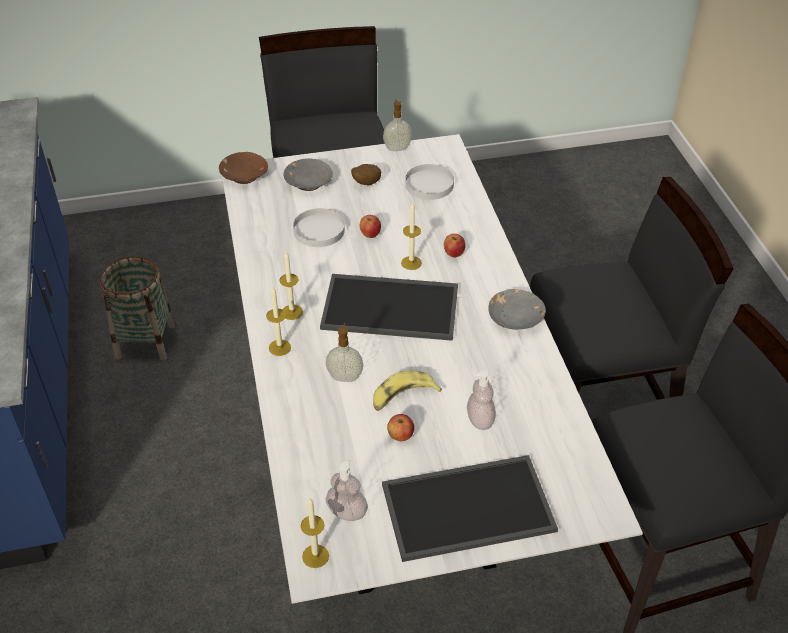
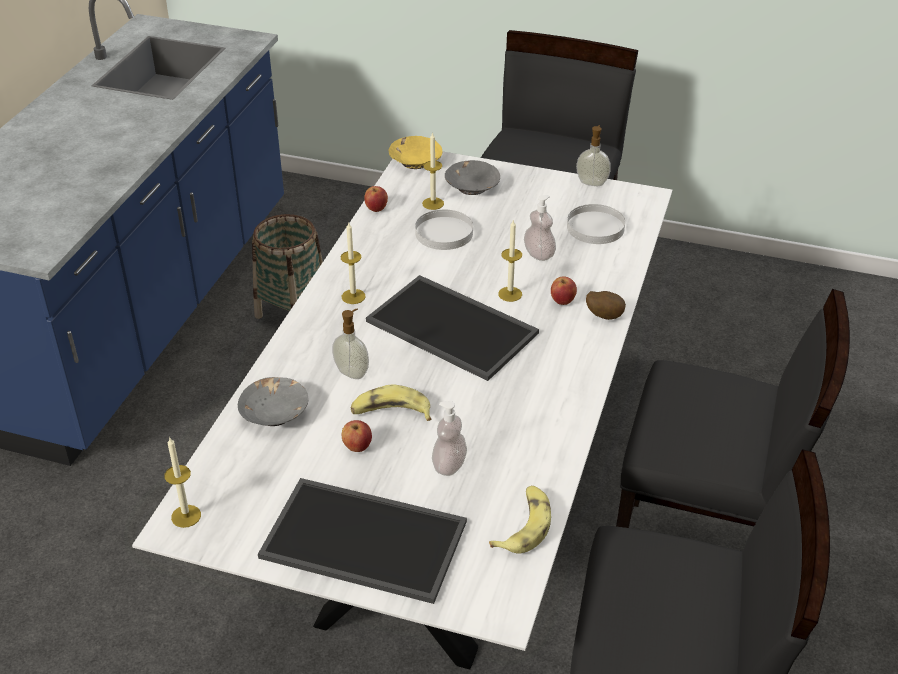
camera: 30 degrees right, 5 degrees down
(244, 176) = (415, 161): brown bowl -> yellow bowl
(279, 347) = (314, 323): candle -> candle (433, 203)
(347, 512) = (247, 491): soap dispenser -> soap dispenser (539, 254)
(366, 183) = (529, 205): potato -> potato (604, 315)
(370, 234) = (491, 253): apple -> apple (376, 208)
(516, 318) = (574, 385): grey bowl -> grey bowl (275, 413)
(569, 442) = (524, 526): none -> banana

